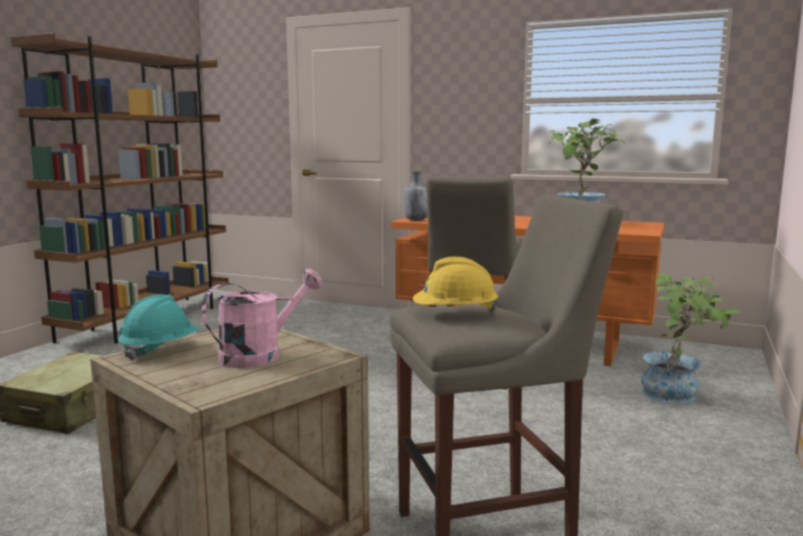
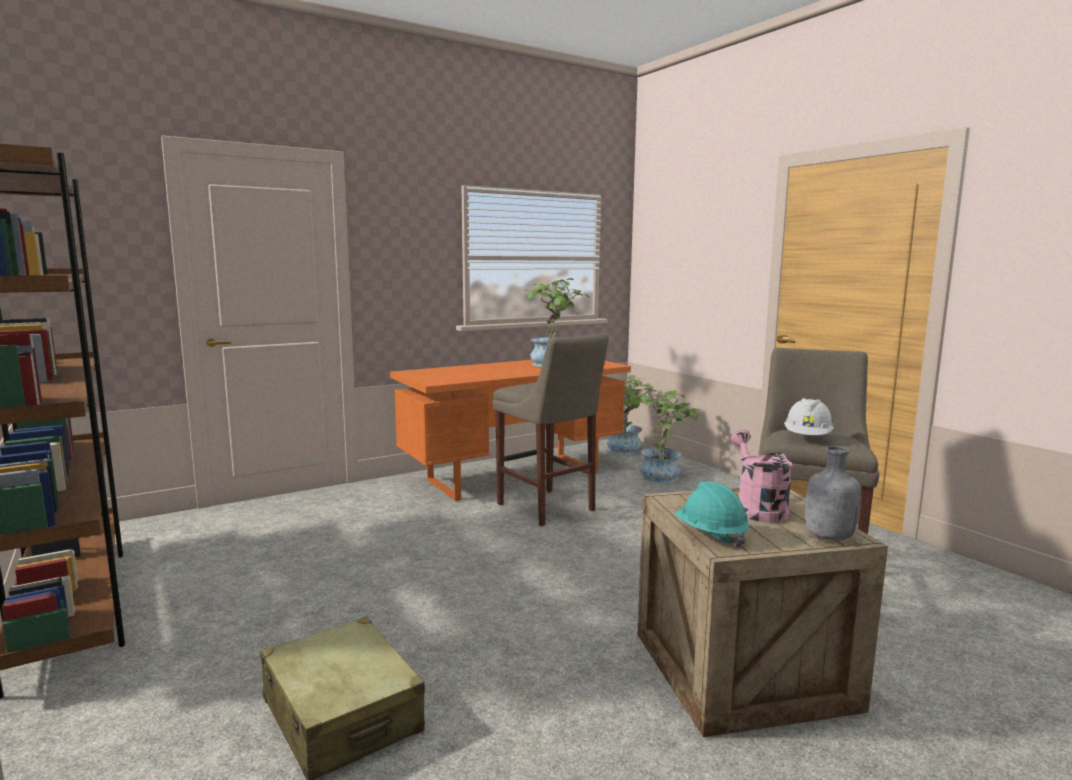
camera: 55 degrees left, 0 degrees up
(415, 220) = (437, 381): grey bottle -> grey bottle (827, 536)
(455, 314) = (807, 438): yellow hard hat -> white hard hat
(712, 361) = (627, 451): none -> potted plant

